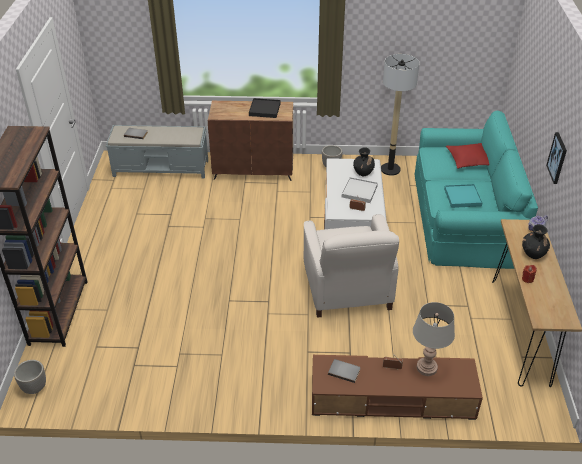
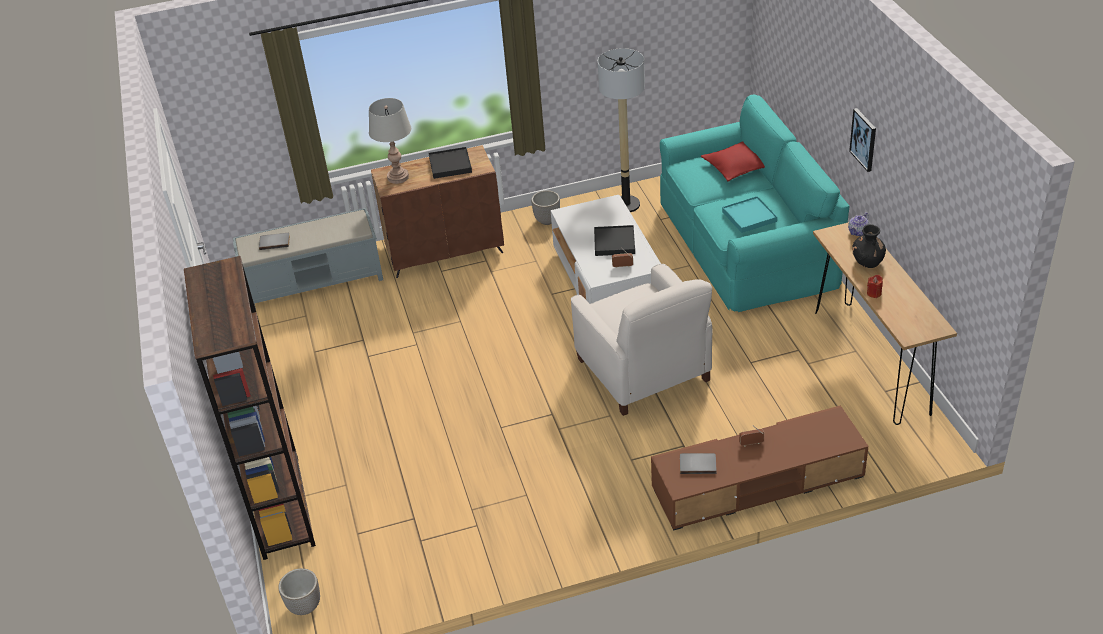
camera: 15 degrees left, 0 degrees up
(359, 191) = (614, 242): white tray -> black tray
(363, 172) = (607, 216): black vase -> none
(427, 368) = (791, 432): grey table lamp -> grey table lamp (398, 177)

